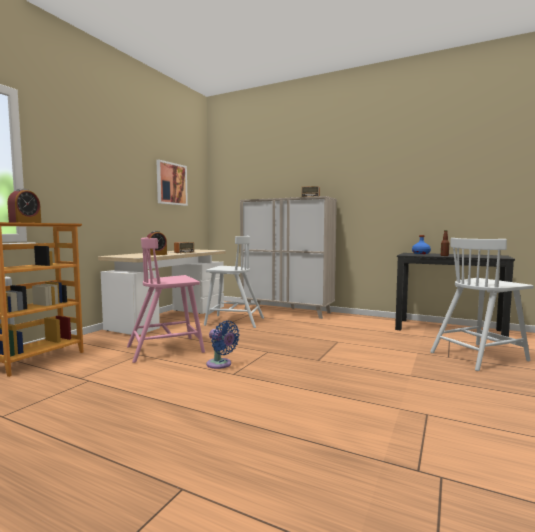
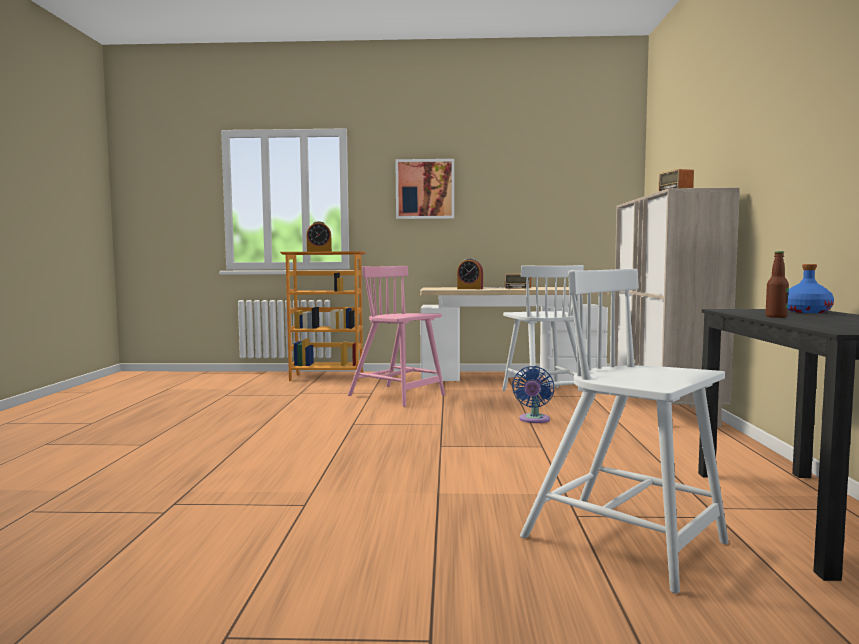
camera: 65 degrees right, 0 degrees up
(171, 184) = (553, 190): picture -> picture (425, 189)
(220, 364) = (374, 416): blue fan -> blue fan (533, 420)

